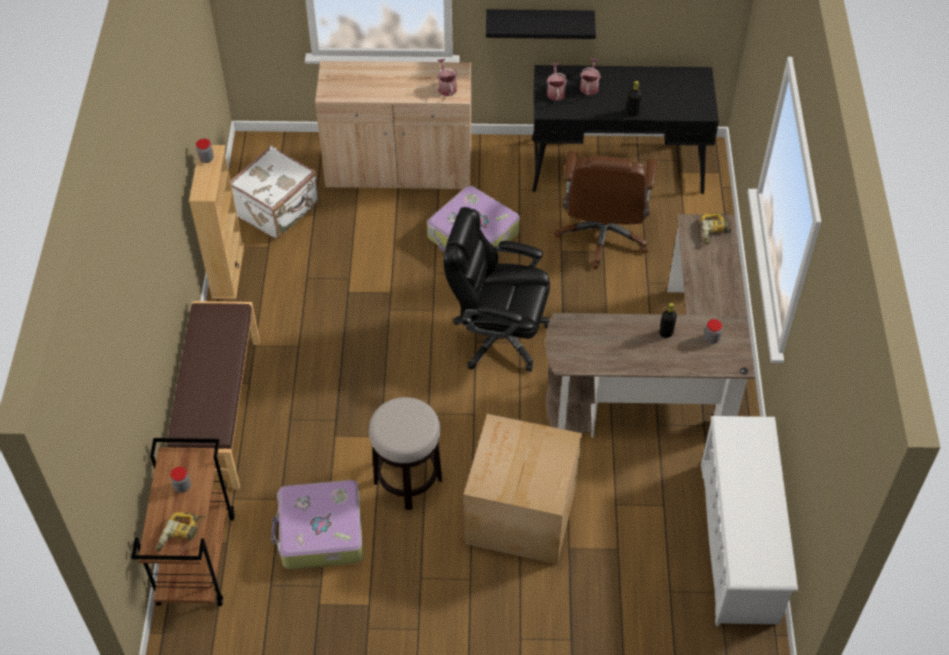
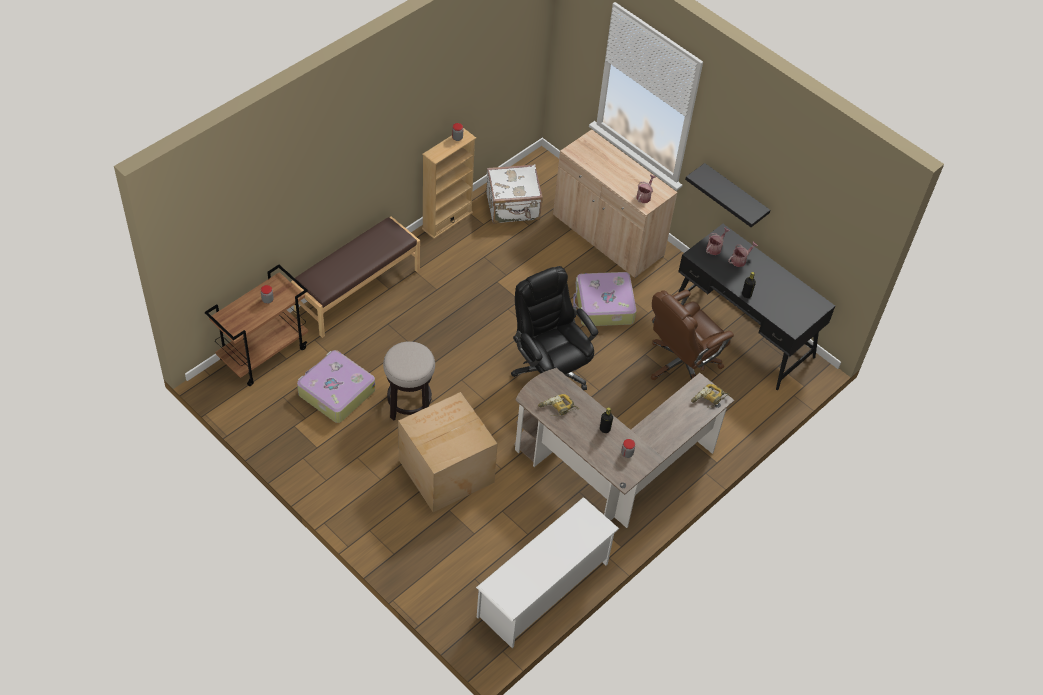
camera: 40 degrees right, 0 degrees up
(181, 536) = (240, 322): power drill -> power drill (557, 408)

